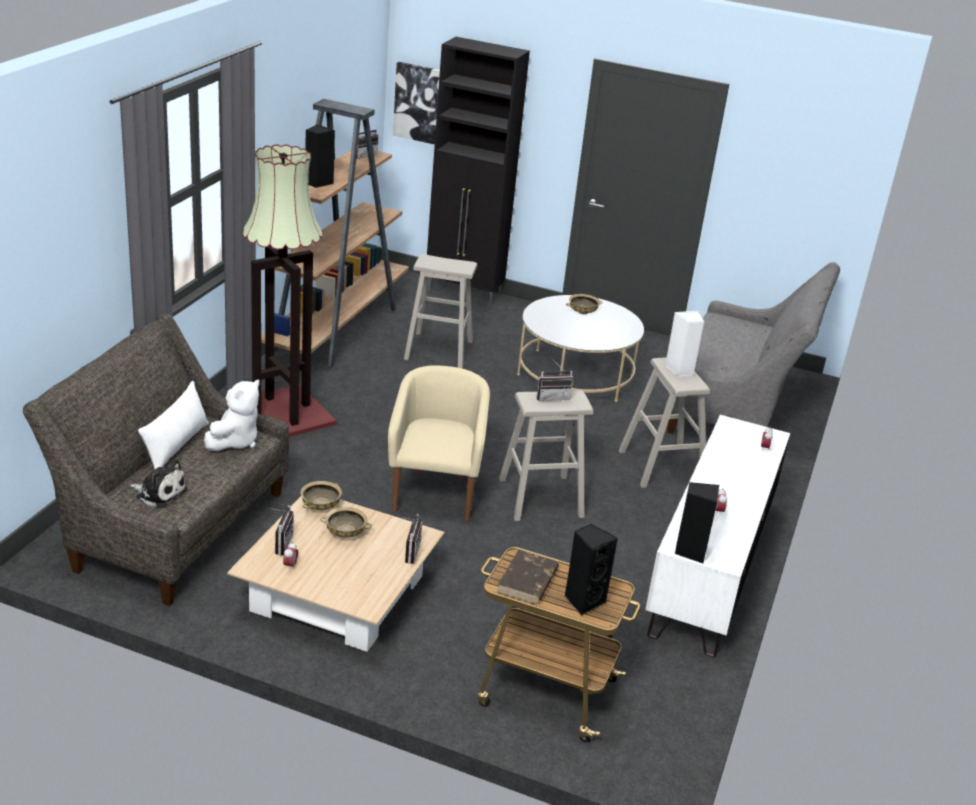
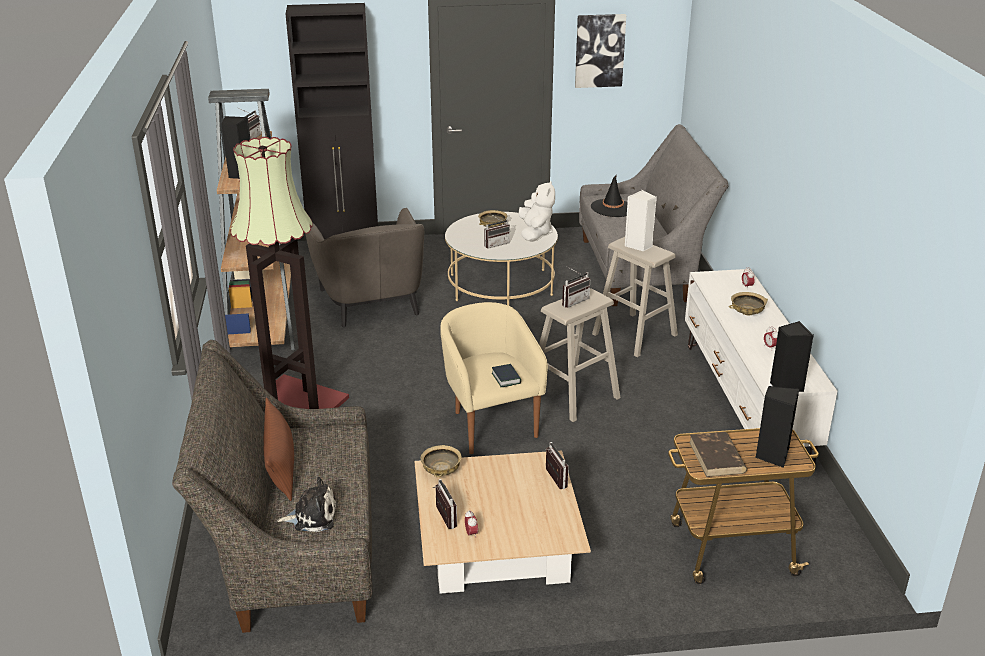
camera: 25 degrees left, 0 degrees up
(176, 446) = (281, 467): white pillow -> brown pillow
(235, 441) = (329, 441): white plush toy -> white plush toy (535, 233)
(345, 532) = (485, 485): beige bowl -> beige bowl (747, 312)
(419, 103) = (259, 78): picture -> picture (599, 50)
(438, 350) = (371, 302): beige stool -> grey armchair
(444, 448) = (506, 378): none -> book
(568, 328) = (495, 243): none -> radio
(724, 332) = (613, 208): none -> black hat

